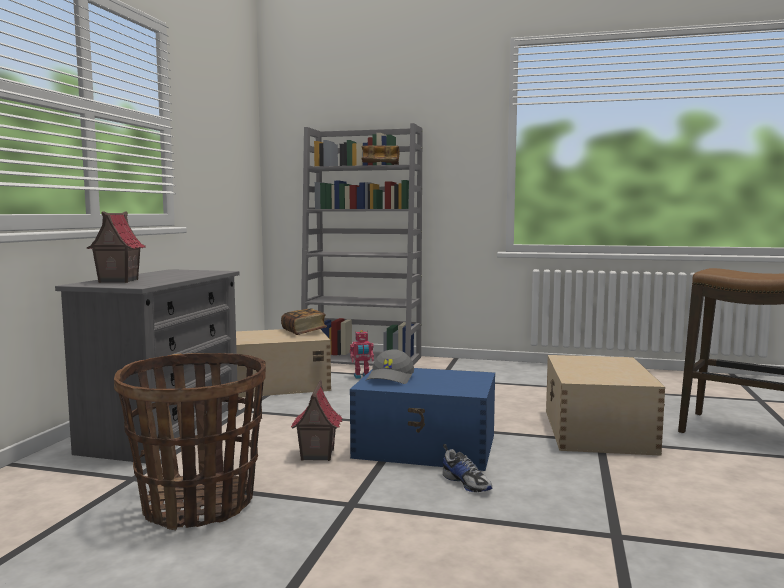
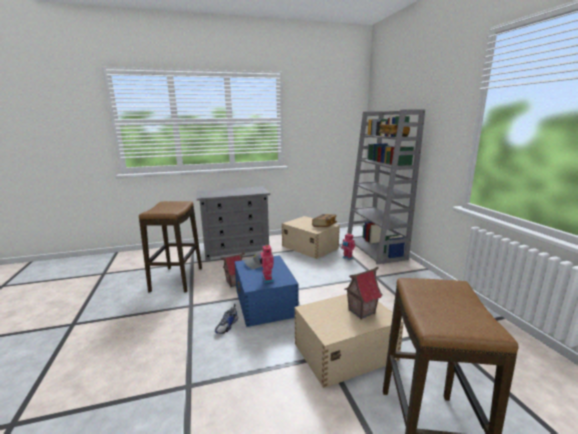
camera: 60 degrees right, 10 degrees up
(118, 281) = (214, 191): toy house -> toy house (361, 311)
(198, 504) = (177, 279): basket -> stool
(460, 382) = (266, 279): none -> toy robot

